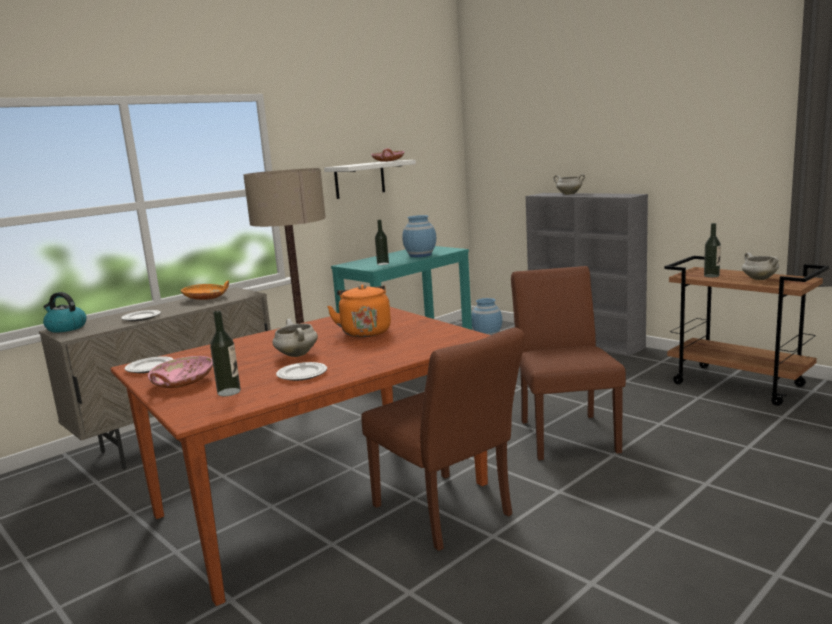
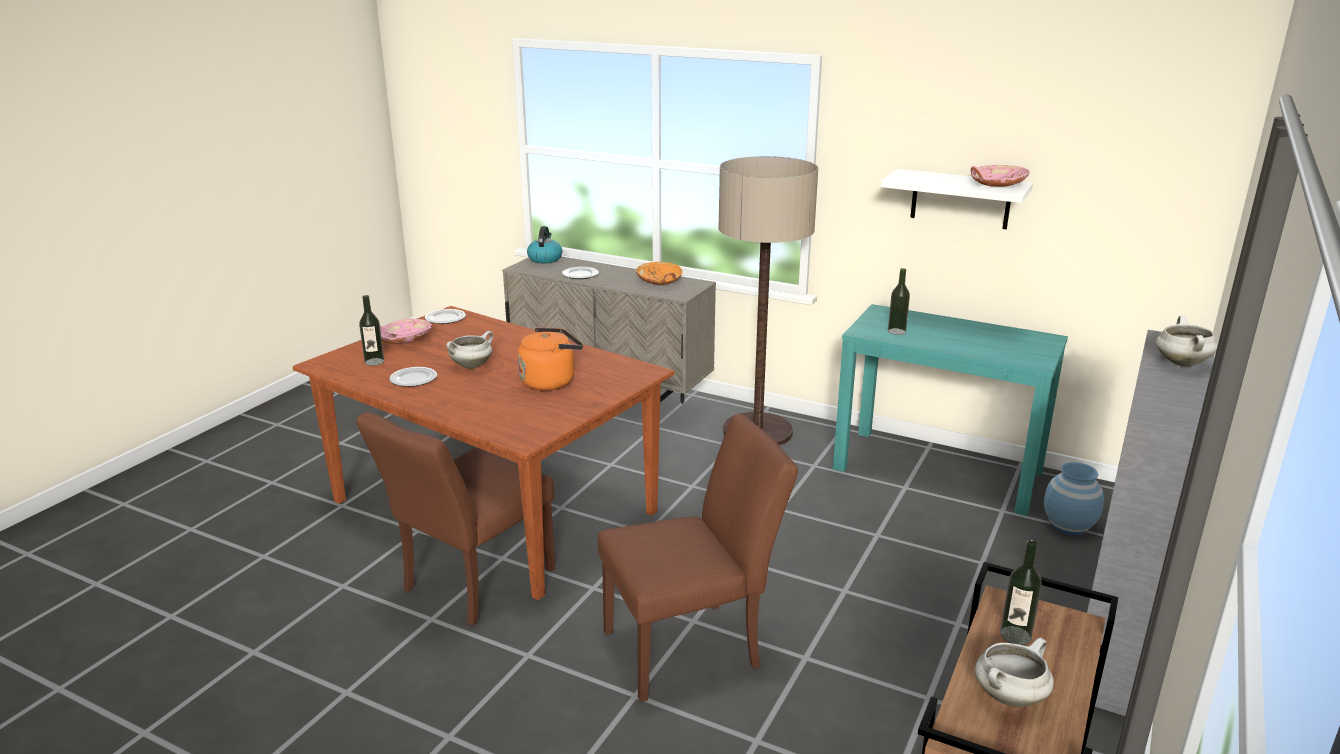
camera: 70 degrees right, 10 degrees up
(420, 255) = (975, 345): blue vase -> none

